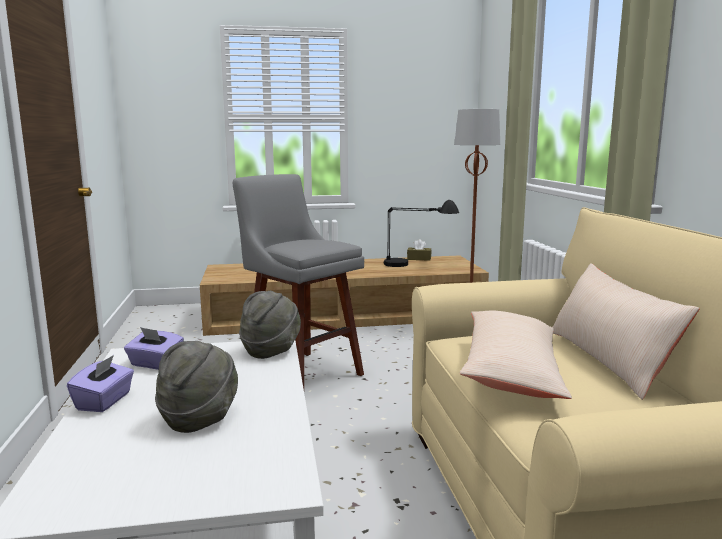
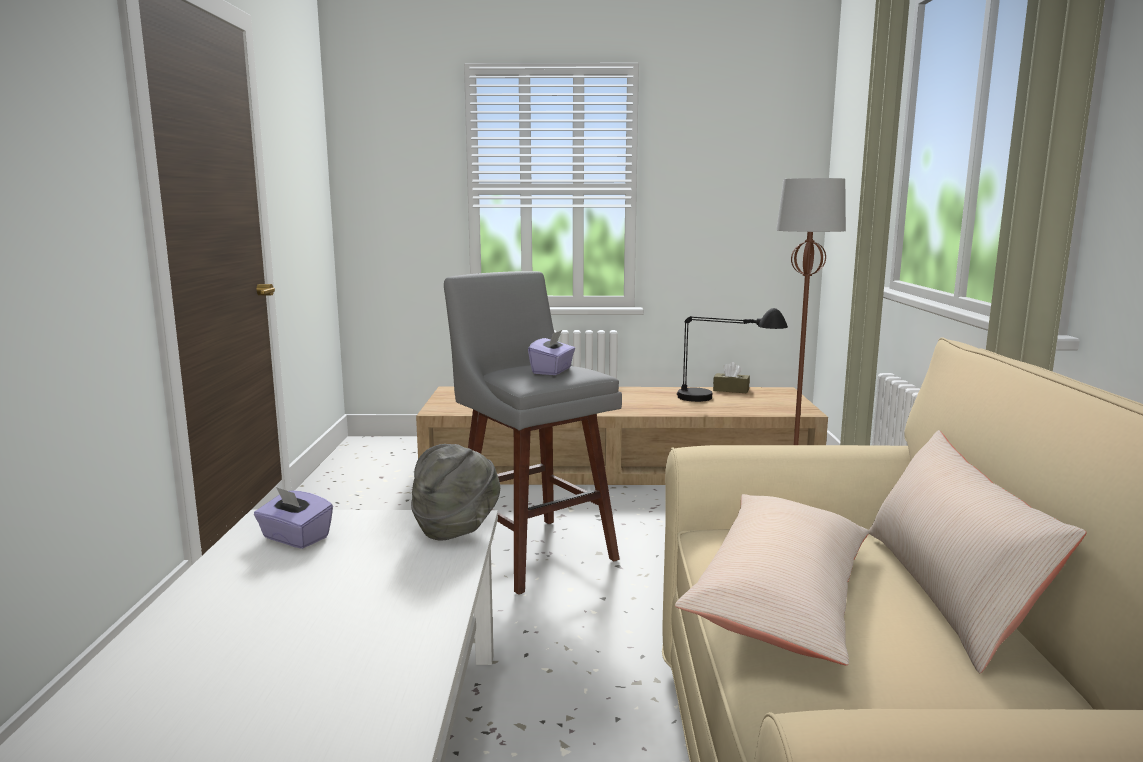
camera: 10 degrees right, 0 degrees up
(104, 401) = (205, 591): purple tissue box -> purple tissue box (552, 371)
(199, 418) = (314, 630): grey hat -> none

